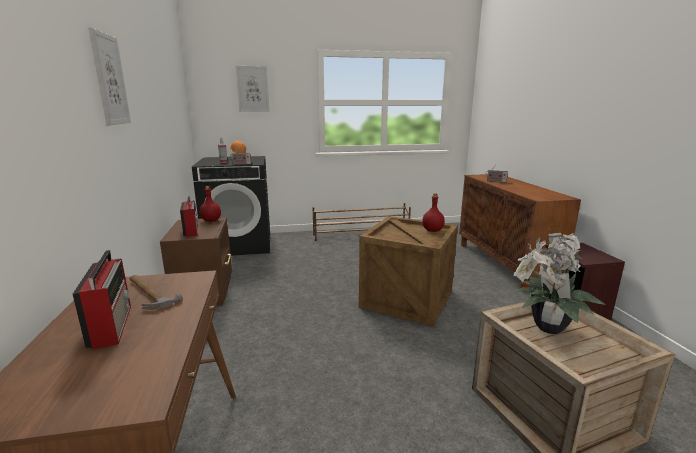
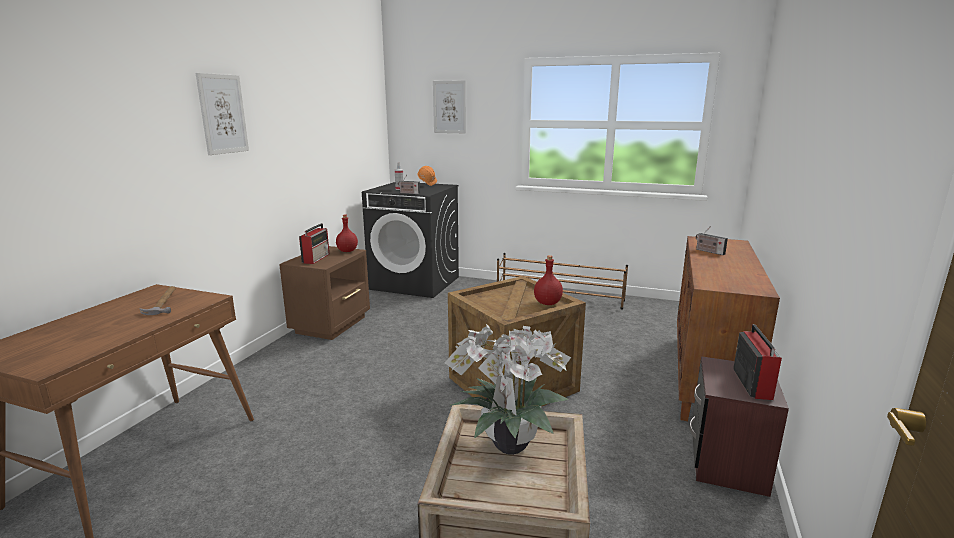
camera: 30 degrees right, 0 degrees up
(112, 325) = (110, 318): radio -> radio (752, 383)

